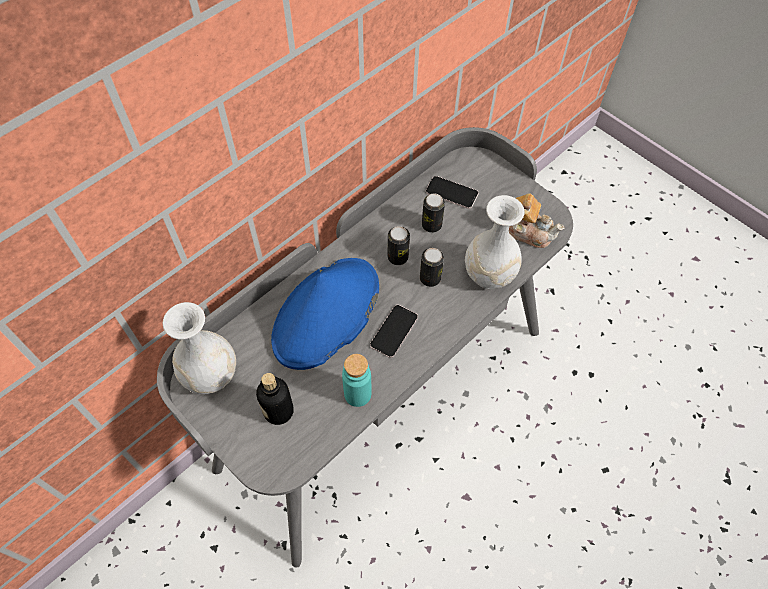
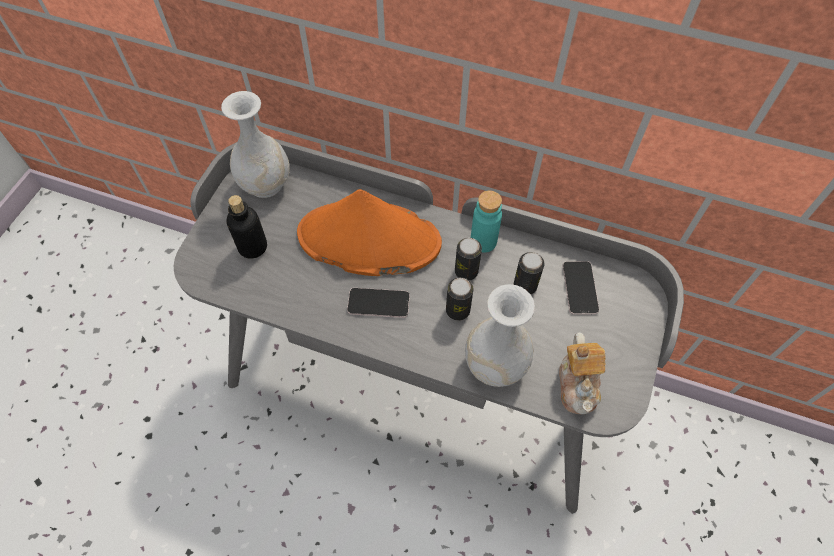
camera: 65 degrees right, 0 degrees up
(326, 314) = (368, 240): blue hat -> orange hat
(357, 394) = (296, 301): turquoise bottle -> turquoise bottle (483, 241)

